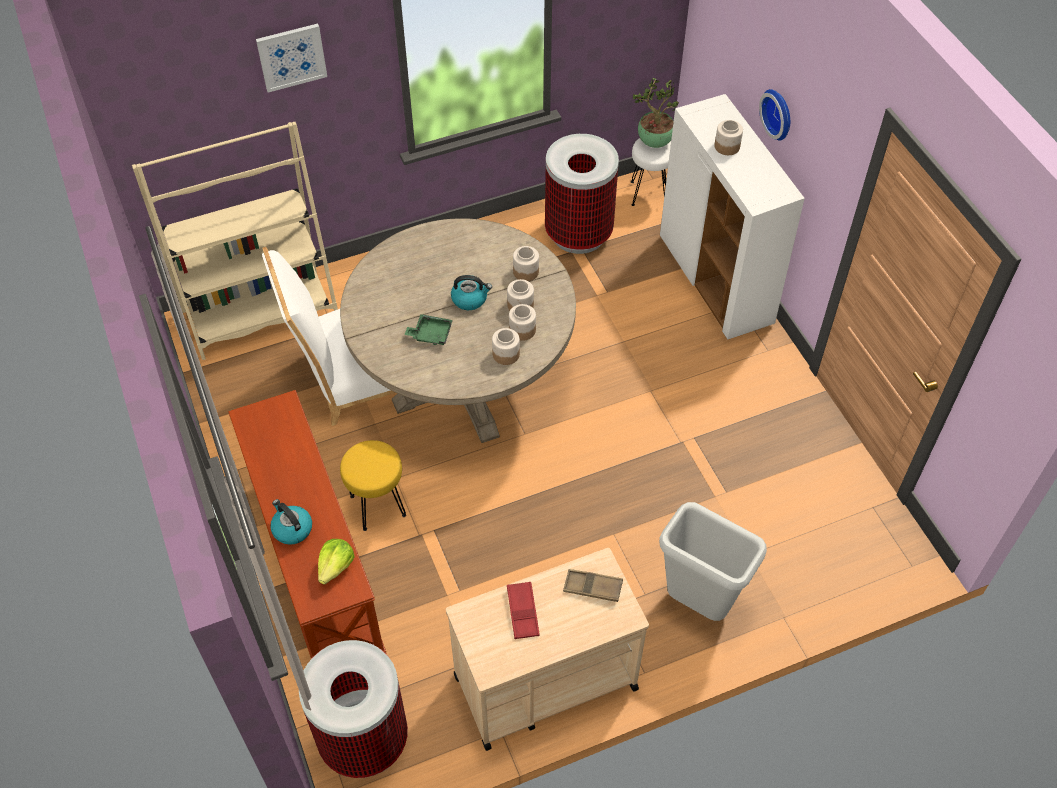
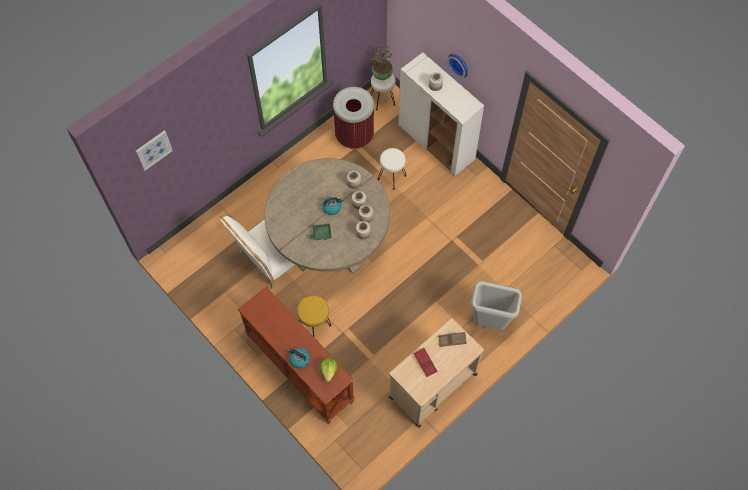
camera: 20 degrees left, 10 degrees up
(261, 314) = (204, 237): beige bookcase -> none
(291, 57) = (205, 113): picture -> picture (153, 149)
(364, 740) = (360, 442): trash can -> none
(616, 311) = (392, 177): none -> white stool

